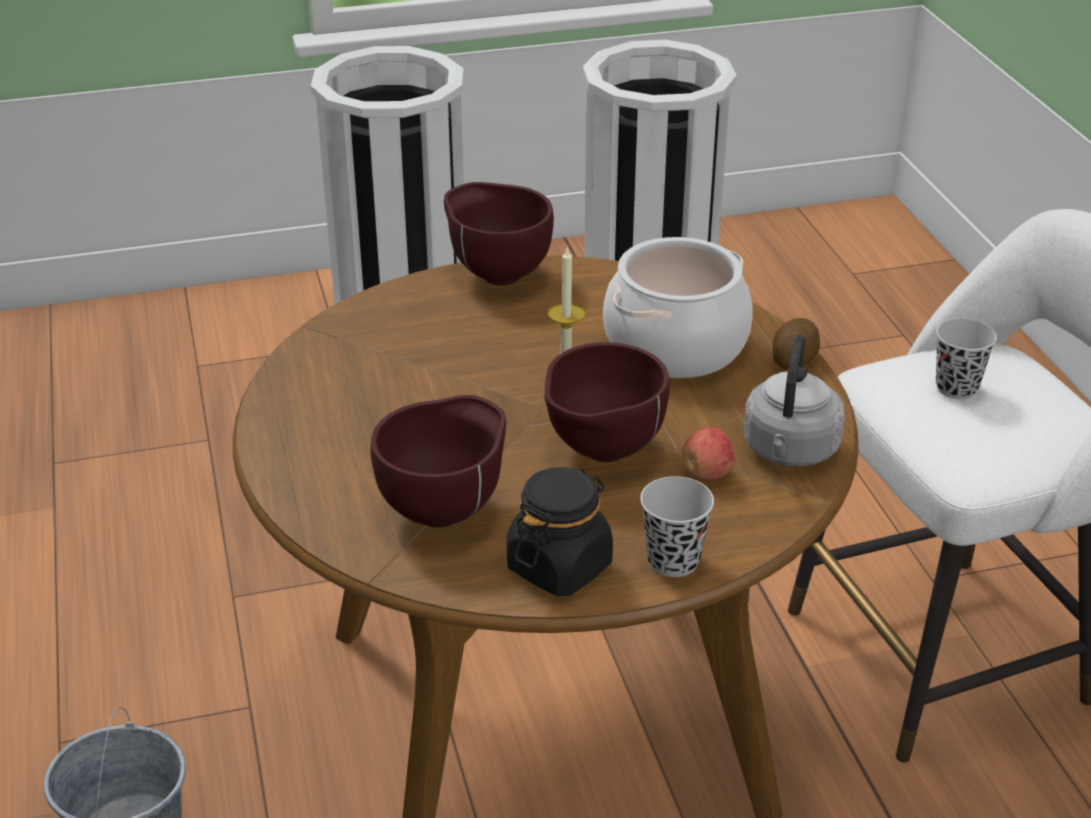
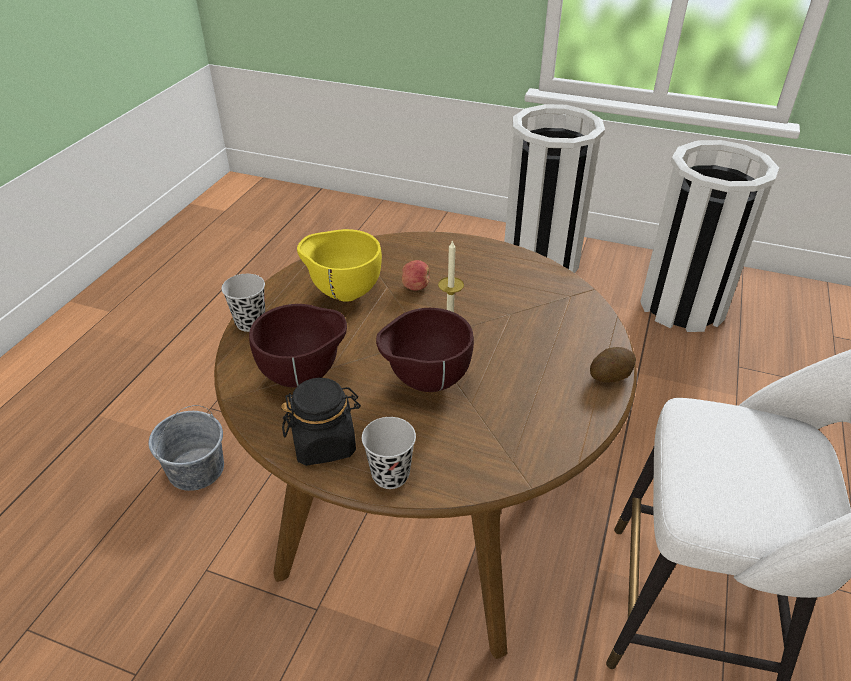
camera: 35 degrees right, 5 degrees up
(372, 397) = (343, 293): none -> yellow bowl
(497, 274) = (485, 249): brown bowl -> none
(675, 346) = (542, 334): cooking pot -> none
(707, 473) = (473, 426): apple -> apple (415, 287)
(789, 452) = (541, 437): grey kettle -> none
(956, 388) = (742, 445): black cup -> black cup (250, 322)

